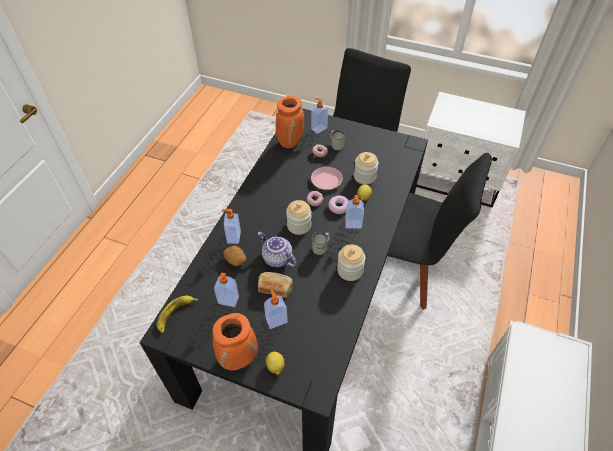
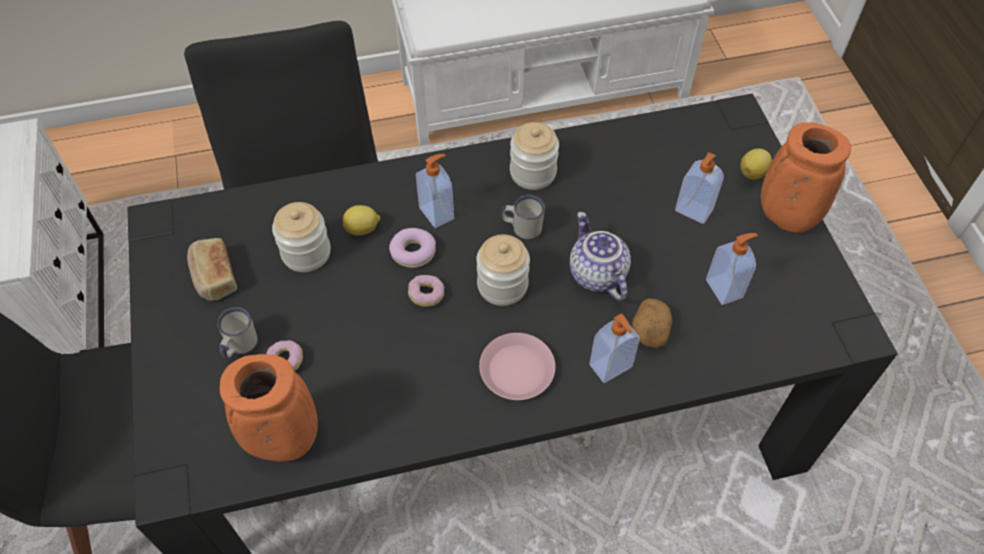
camera: 125 degrees left, 5 degrees up
(175, 314) = (814, 340): banana -> none
(275, 288) = (646, 243): bread -> bread (214, 277)
(276, 259) = (596, 274): teapot -> teapot turned 150 degrees clockwise
(318, 128) = (199, 412): soap dispenser -> none
(326, 181) = (360, 306): pink plate -> pink plate (517, 370)

